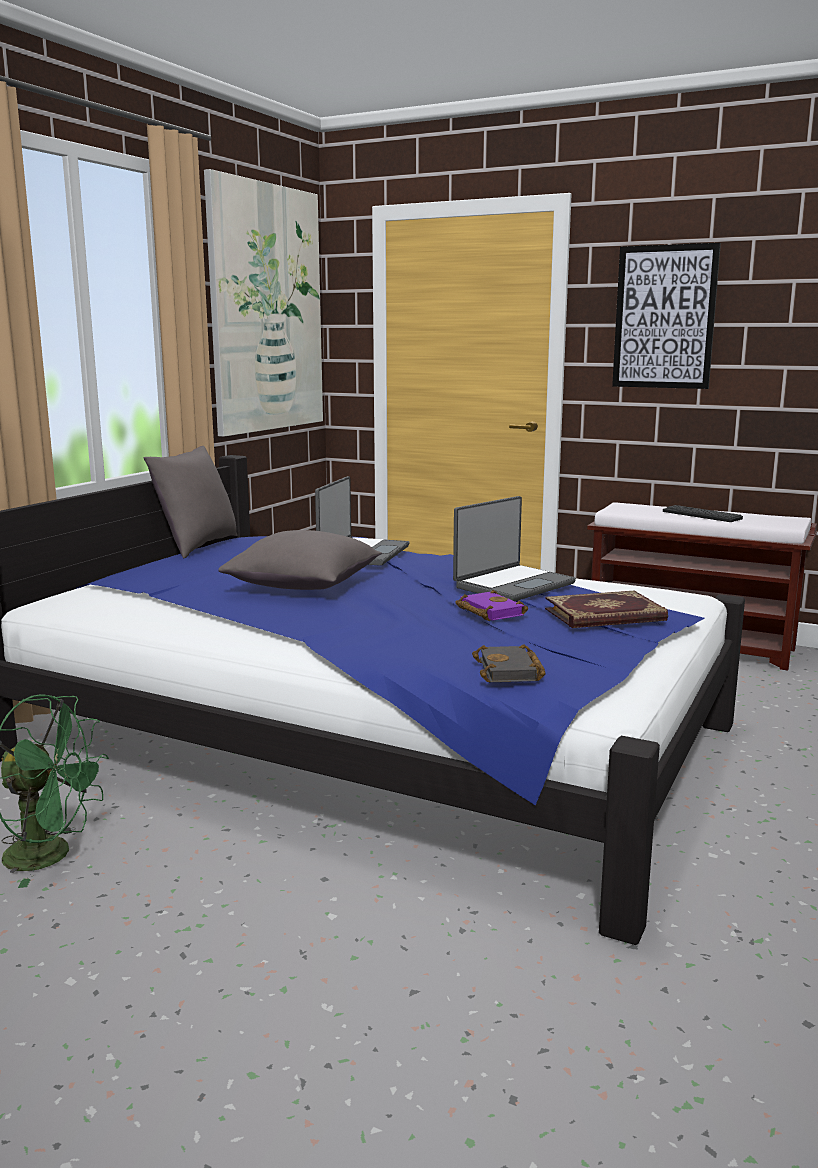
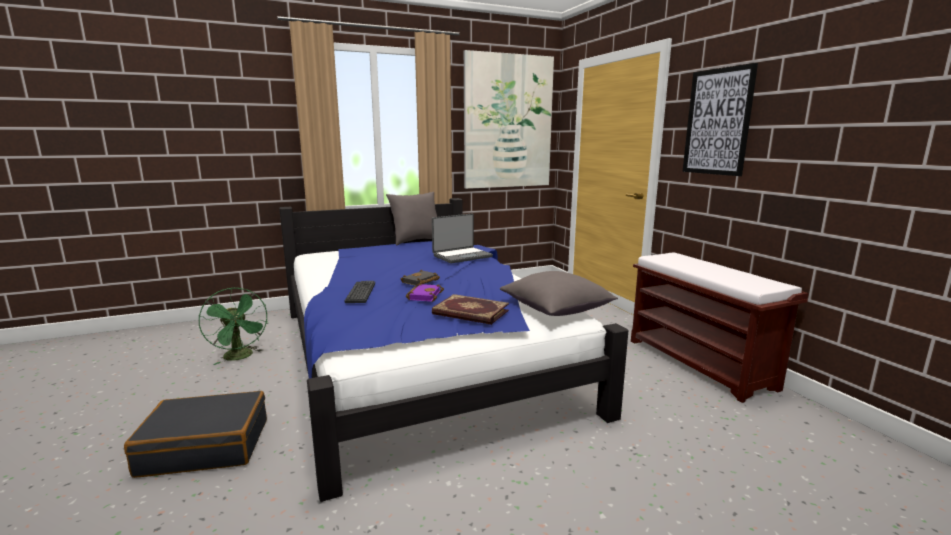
camera: 40 degrees right, 0 degrees up
(304, 587) = (397, 266): grey pillow -> grey pillow (556, 310)
(329, 986) = (206, 446): none -> black suitcase
(511, 671) = (344, 325): black book -> black book (420, 282)
(512, 585) = (478, 286): laptop -> none
(701, 515) = (708, 270): keyboard -> keyboard (360, 292)

